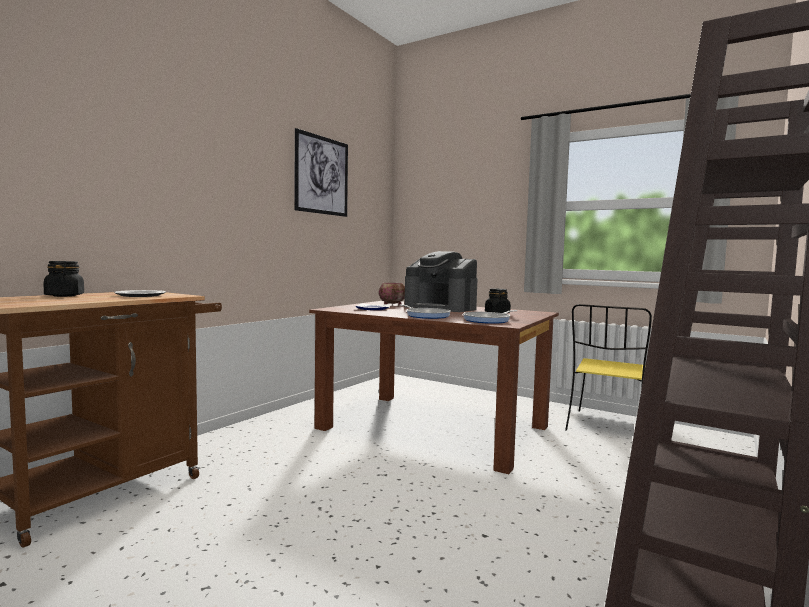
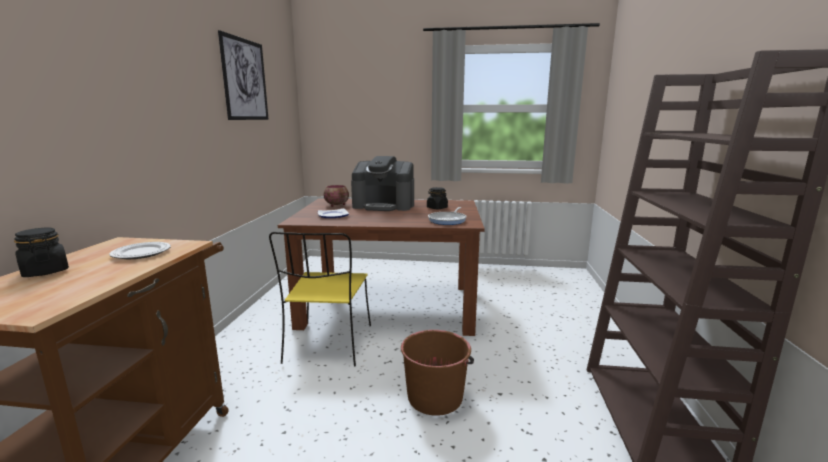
camera: 25 degrees left, 10 degrees up
(403, 517) = (435, 397): none -> brown bucket
(426, 316) = (393, 220): frying pan -> none
(607, 427) = (504, 278): yellow chair -> yellow chair (328, 345)

